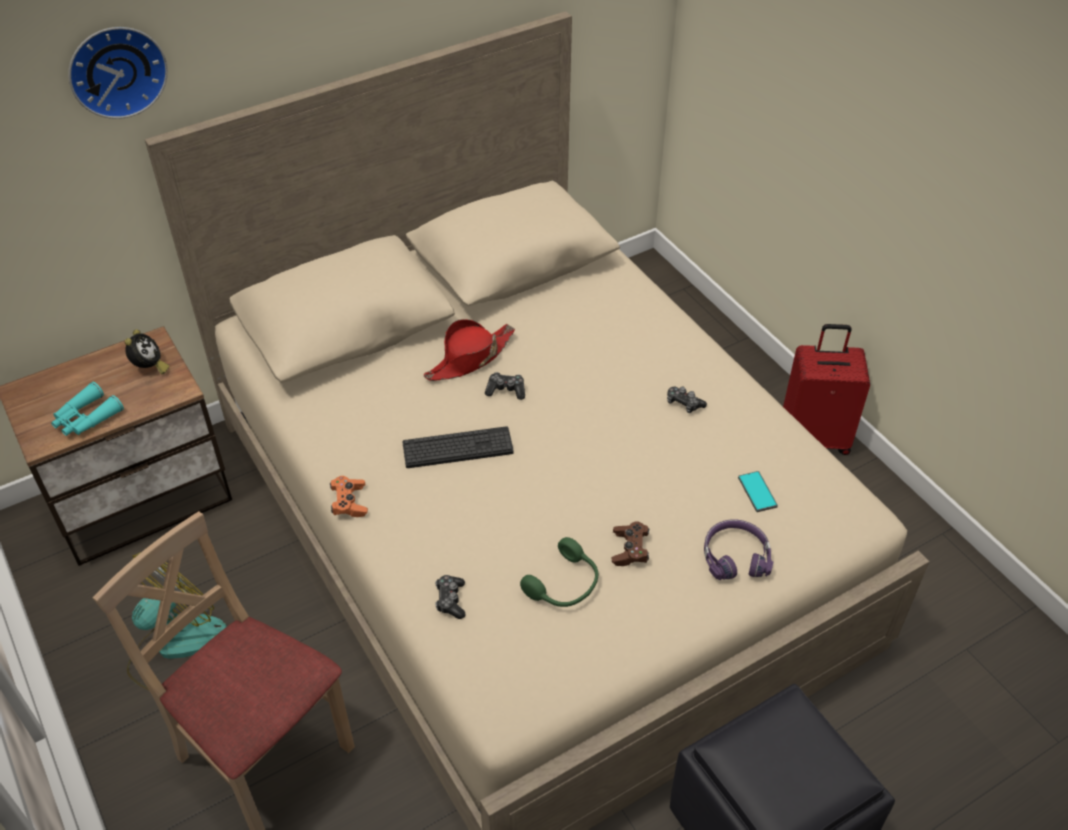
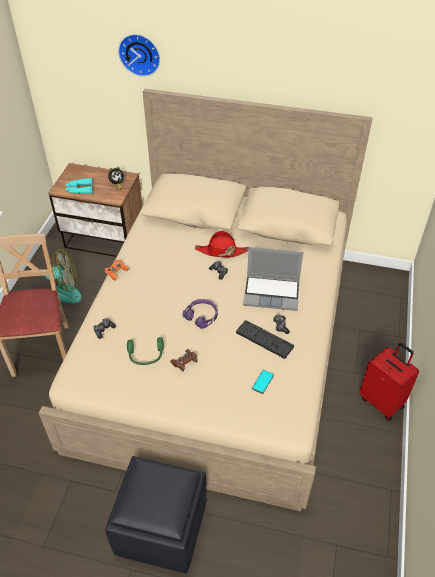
camera: 45 degrees right, 0 degrees up
(457, 448) = (174, 280): keyboard -> keyboard (264, 339)
(616, 367) = (272, 293): none -> laptop
(735, 555) = (220, 397): purple headphones -> purple headphones (202, 316)

